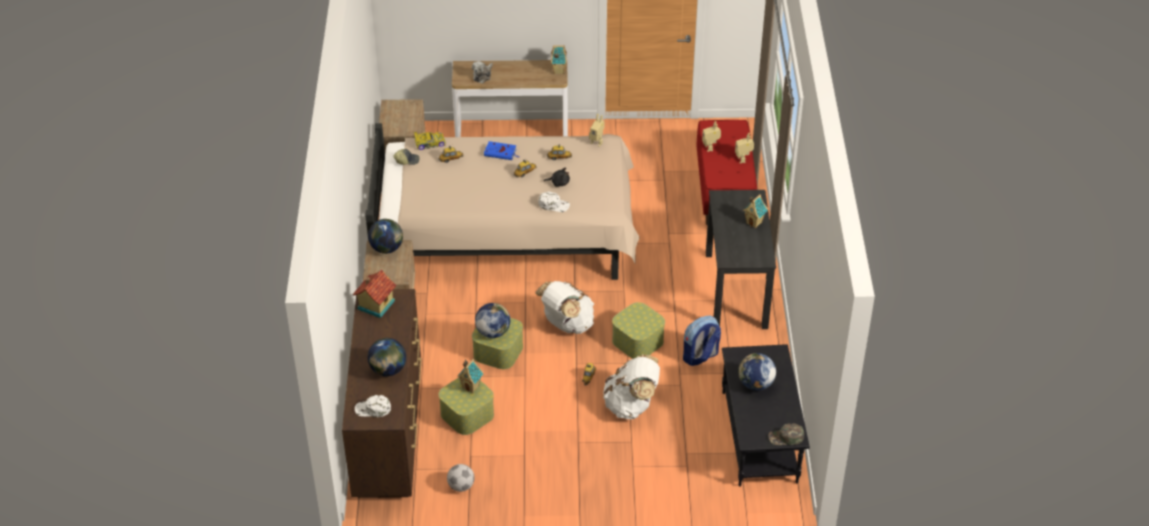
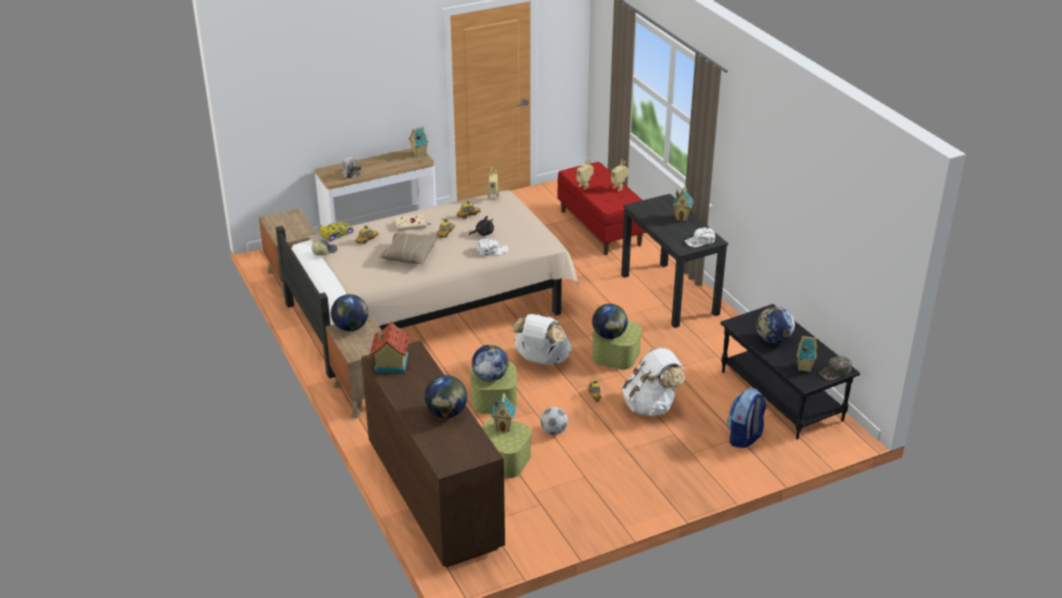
camera: 25 degrees left, 10 degrees down
(373, 409) = (457, 451): white cap -> white cap (700, 241)
(461, 486) = (543, 522): football -> football (553, 431)
(476, 188) = (409, 256): none -> beige pillow
(501, 153) = (411, 224): blue book -> beige book
(628, 323) = (609, 335): none -> globe
(700, 356) = (680, 351): backpack -> backpack (744, 437)
(760, 423) = (804, 367): none -> toy house

